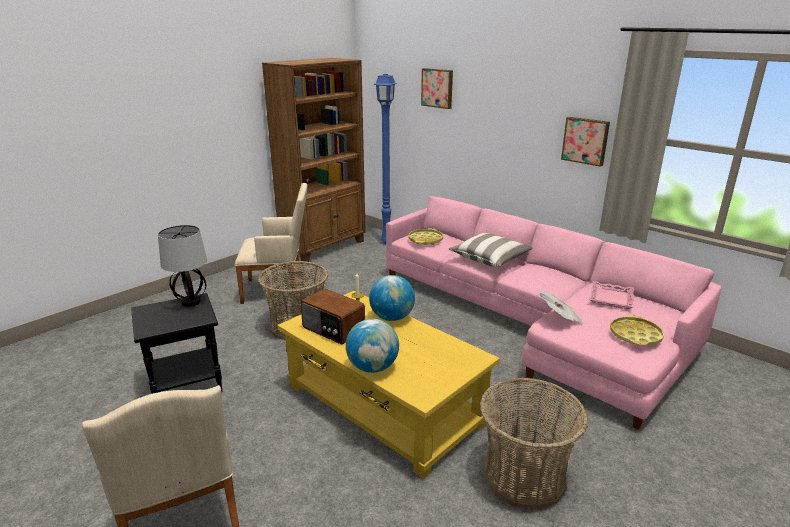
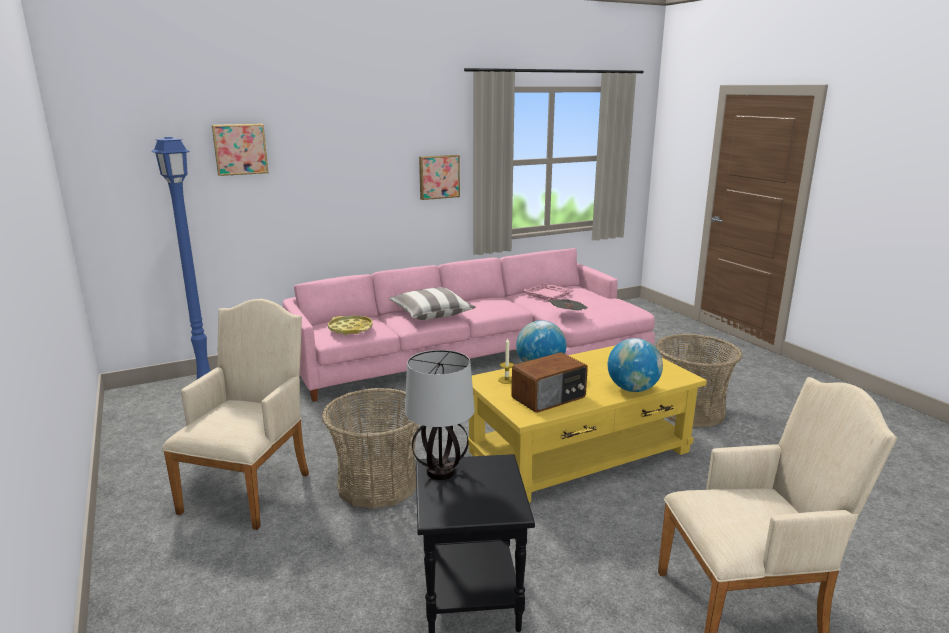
camera: 70 degrees left, 5 degrees down
(324, 247) = (148, 431): brown bookcase -> none
(635, 335) = (607, 302): yellow tray -> none

